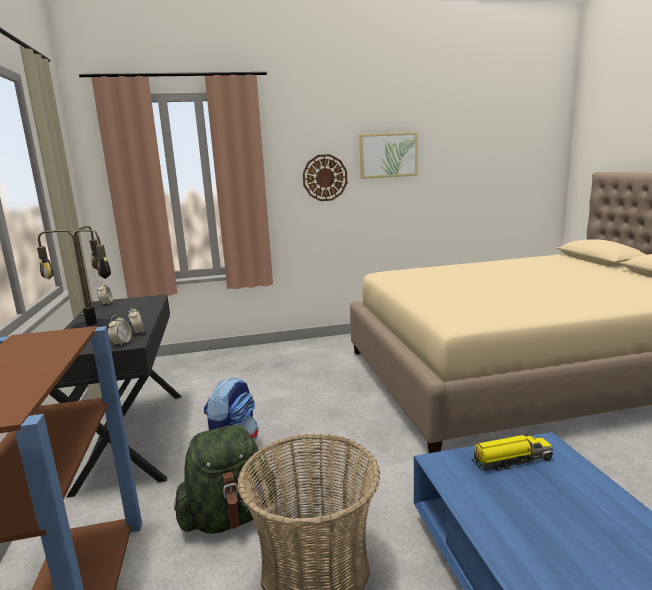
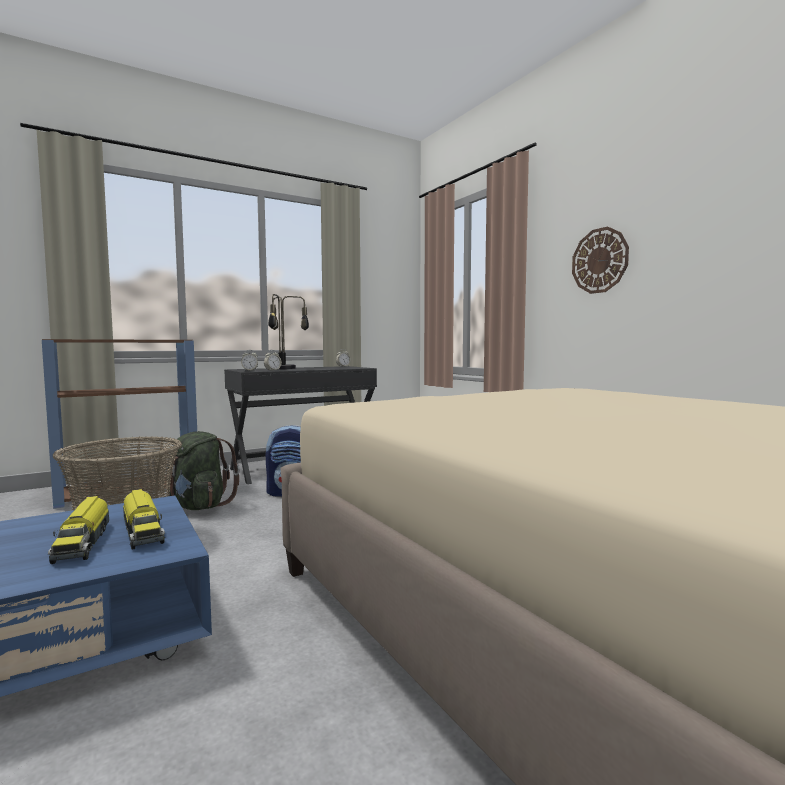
camera: 70 degrees right, 10 degrees down
(388, 155) = (699, 211): picture -> none
(537, 485) = (83, 542): none -> toy truck

